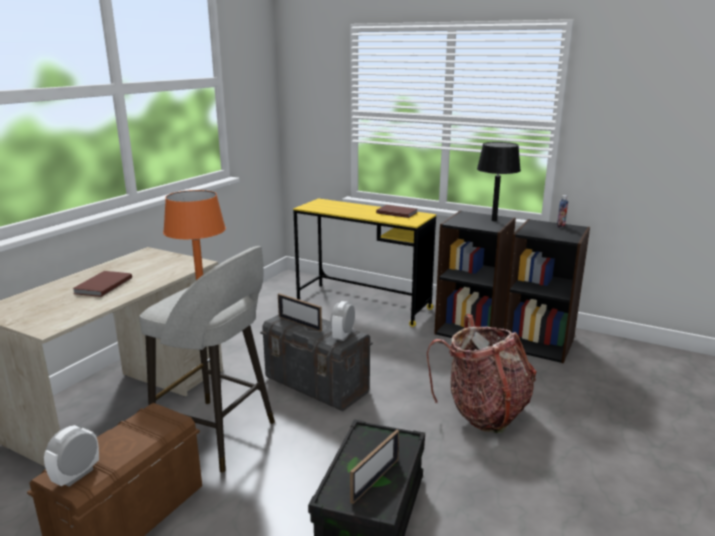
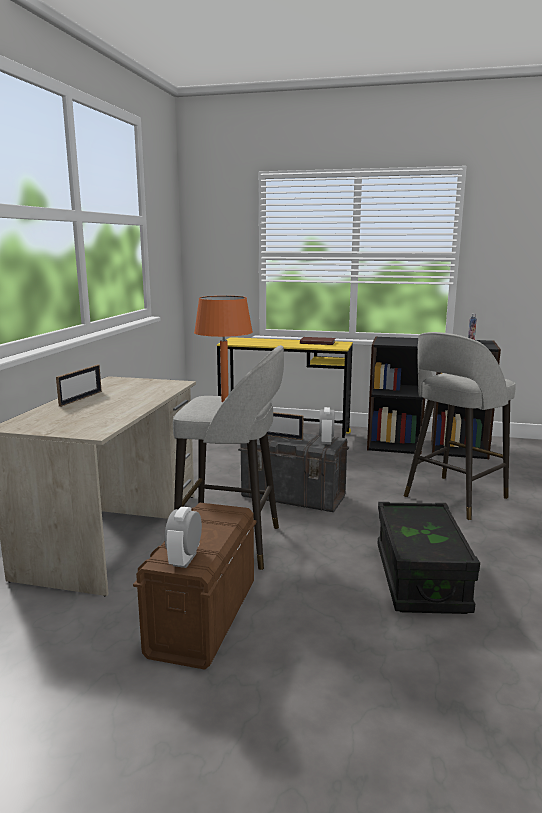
camera: 15 degrees left, 5 degrees down
(102, 286) = (104, 403): brown book -> none
(375, 480) = (435, 538): picture frame -> picture frame (81, 398)
(483, 411) = (453, 498): backpack -> grey stool
(494, 220) = (413, 340): black table lamp -> none

